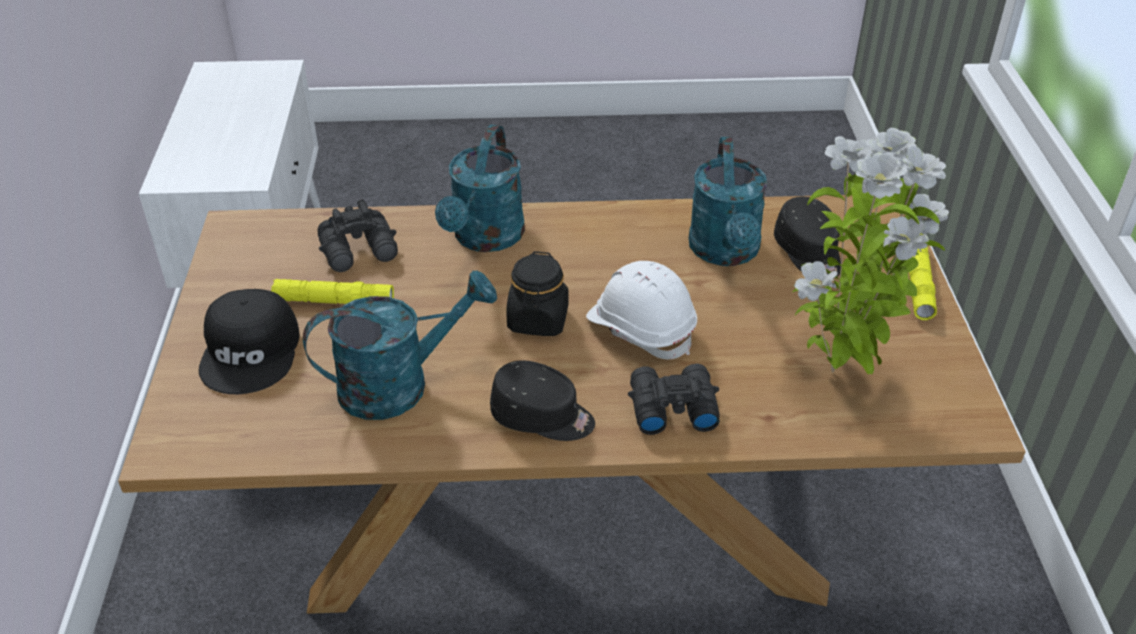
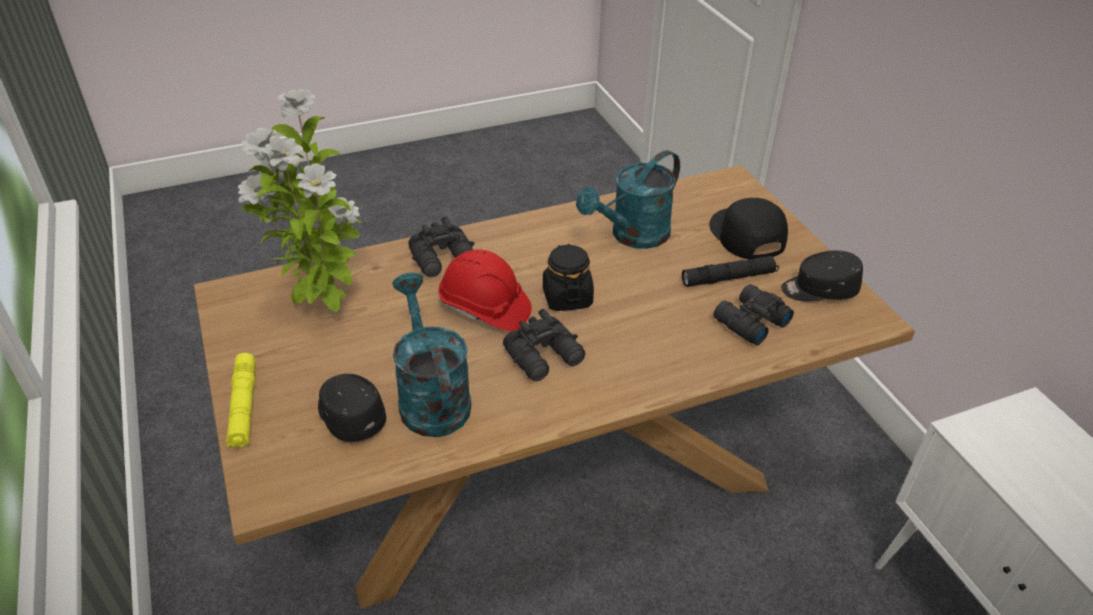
camera: 160 degrees right, 0 degrees up
(333, 301) = (729, 278): yellow flashlight -> black flashlight
(485, 239) = (656, 358): turquoise watering can -> none
(543, 417) = (527, 237): black cap -> black cap (819, 289)
(596, 263) = (546, 357): none -> black binoculars
(641, 328) = (484, 308): white hard hat -> red hard hat

